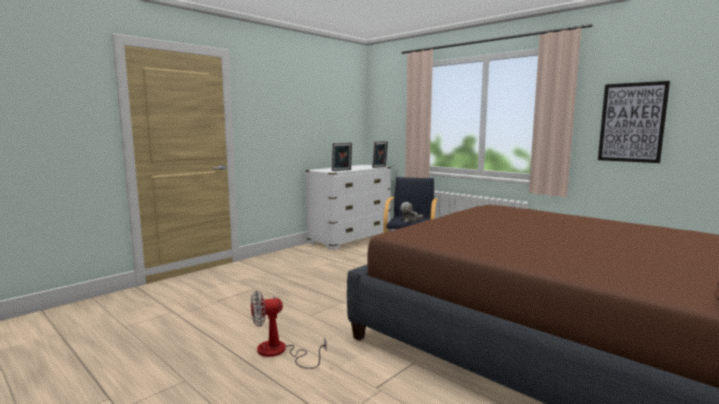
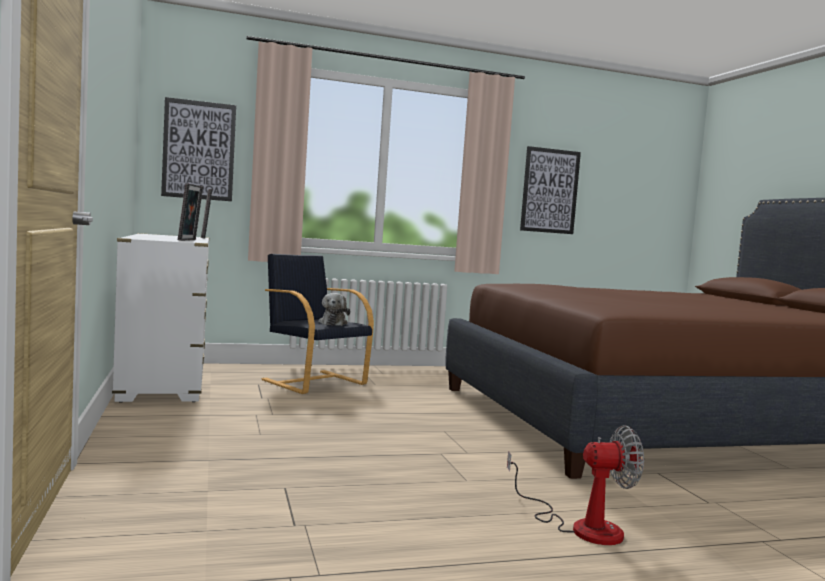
camera: 60 degrees left, 5 degrees down
(279, 352) = (581, 526): fan -> fan turned 105 degrees counterclockwise
(389, 119) = (199, 150): none -> picture

